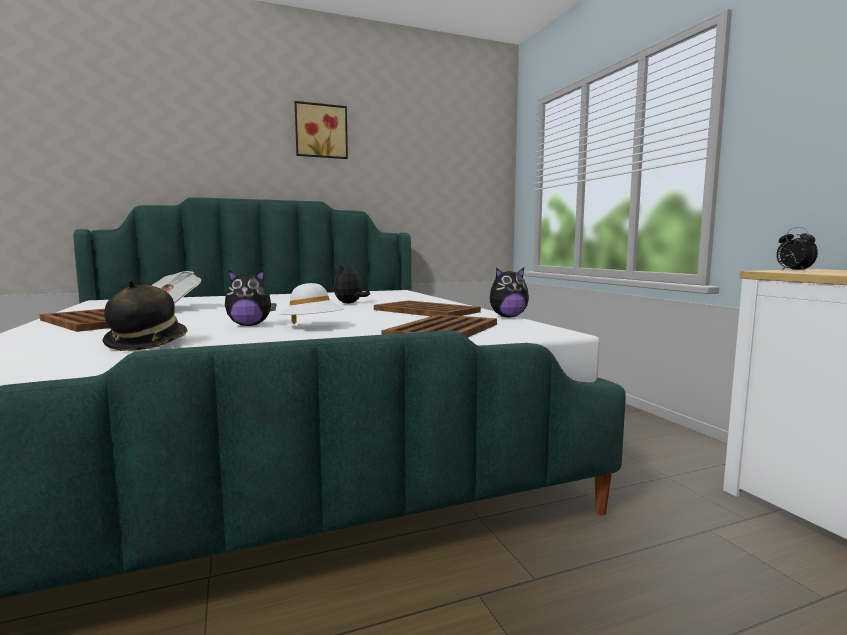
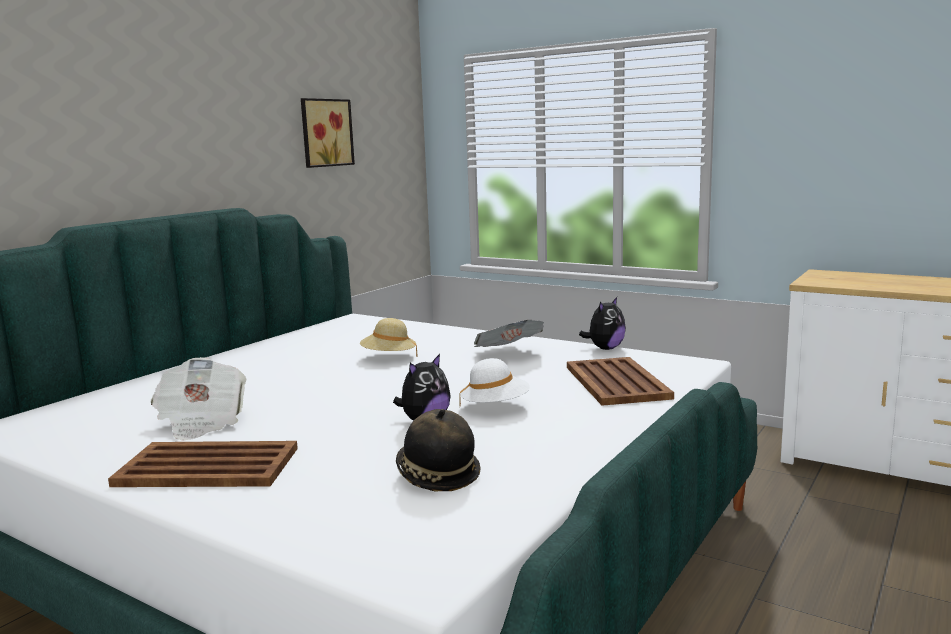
camera: 35 degrees left, 5 degrees up
(321, 131) = (221, 103): picture -> picture (325, 133)
(350, 303) = (388, 357): plush toy -> beige hat
(425, 311) = (508, 354): brown tray -> newspaper
(793, 271) = (823, 282): alarm clock -> none

